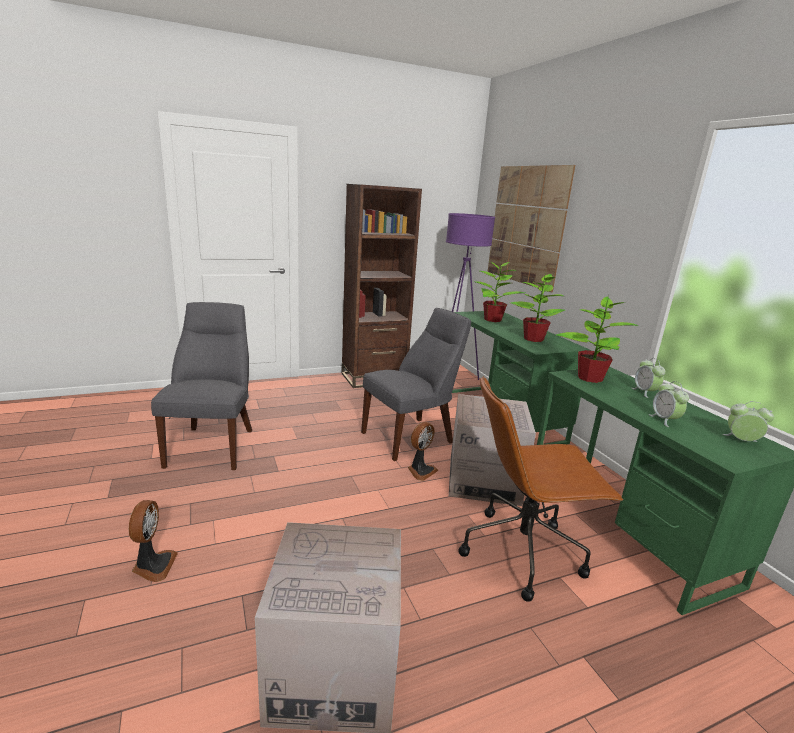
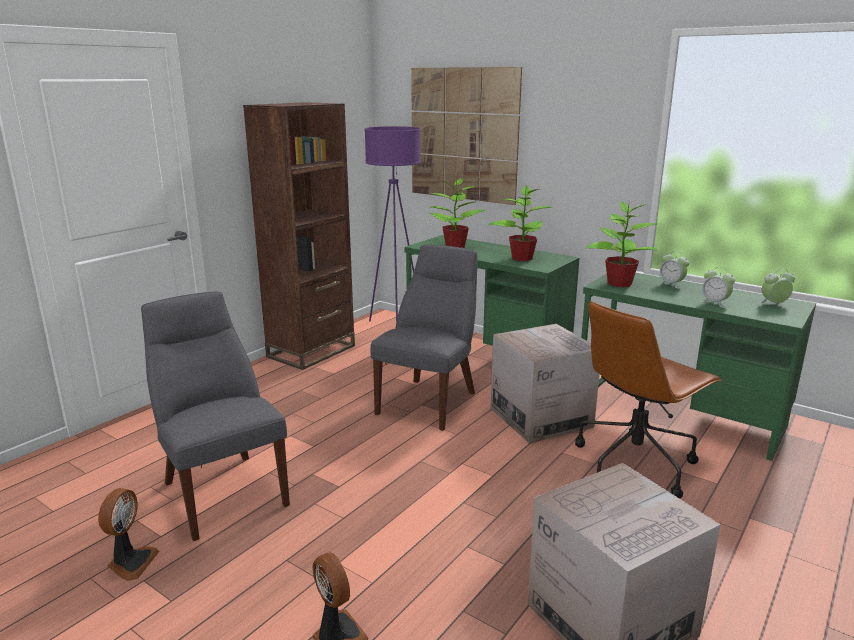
camera: 30 degrees left, 0 degrees up
(420, 470) = (478, 430): fan -> fan (130, 562)

